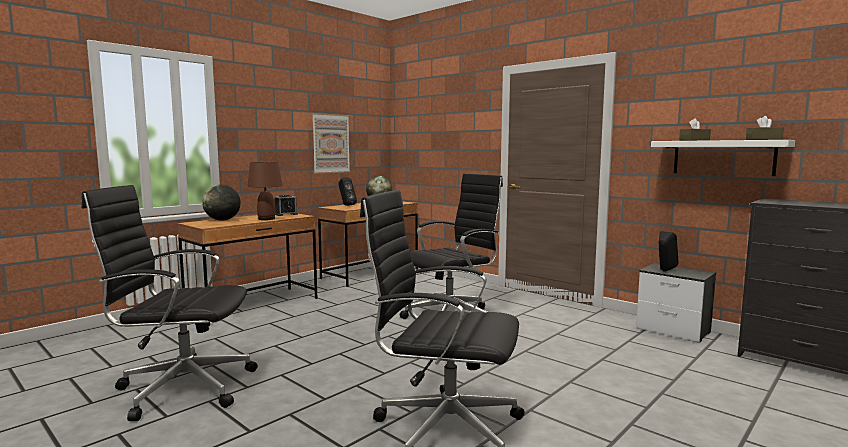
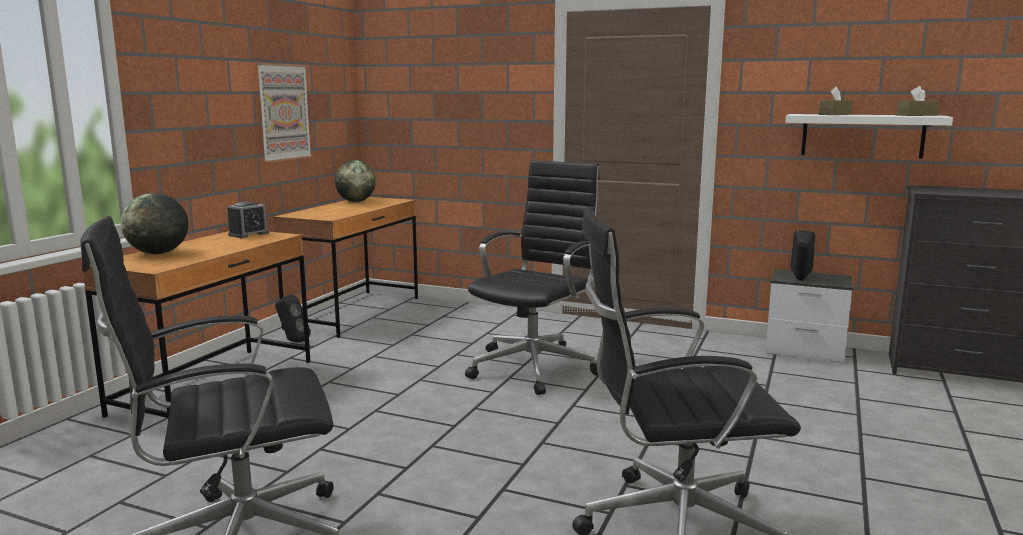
camera: 20 degrees left, 5 degrees up
(266, 219) = (232, 245): brown table lamp -> none
(346, 205) = (316, 210): black speaker -> black speaker (292, 341)

